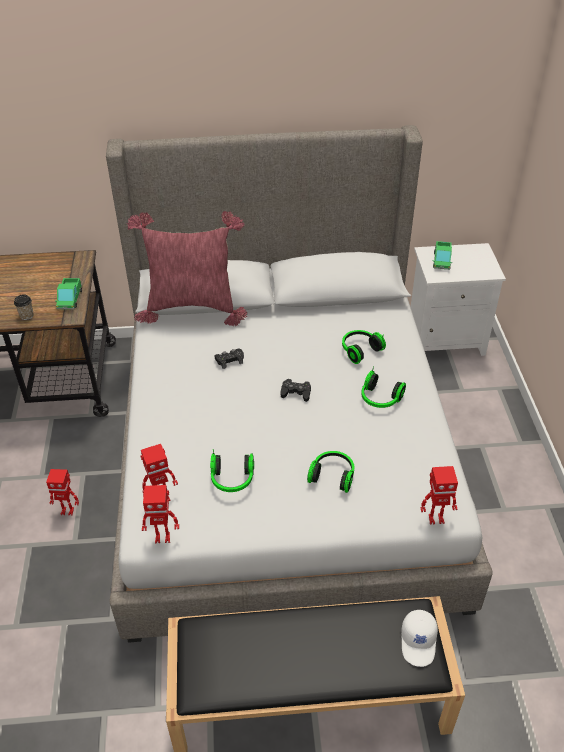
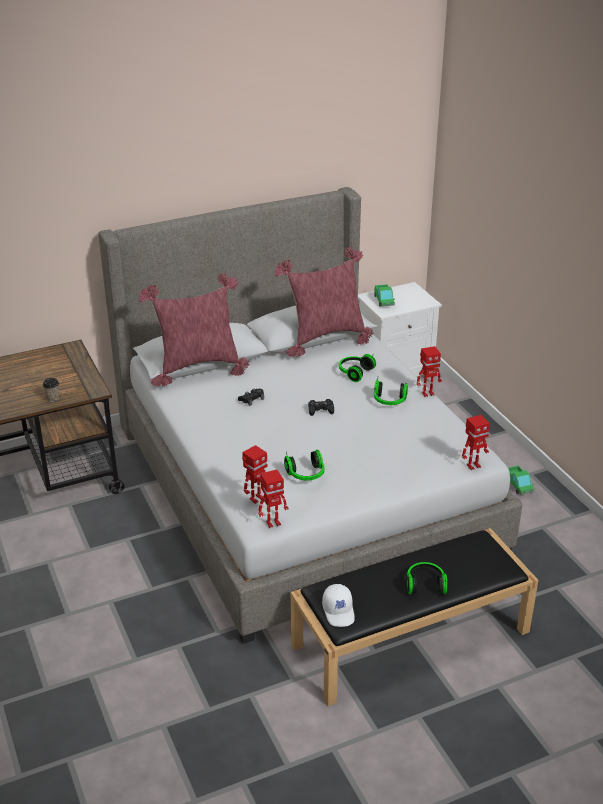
camera: 20 degrees left, 10 degrees down
(67, 510) = (130, 569): toy robot -> toy robot (427, 393)
(70, 299) = (84, 379): toy truck -> toy truck (518, 485)
(332, 475) = (382, 456): headphones -> headphones (425, 584)
(345, 305) = (324, 344): none -> red pillow
(419, 642) = (492, 555): white cap -> white cap (339, 611)

